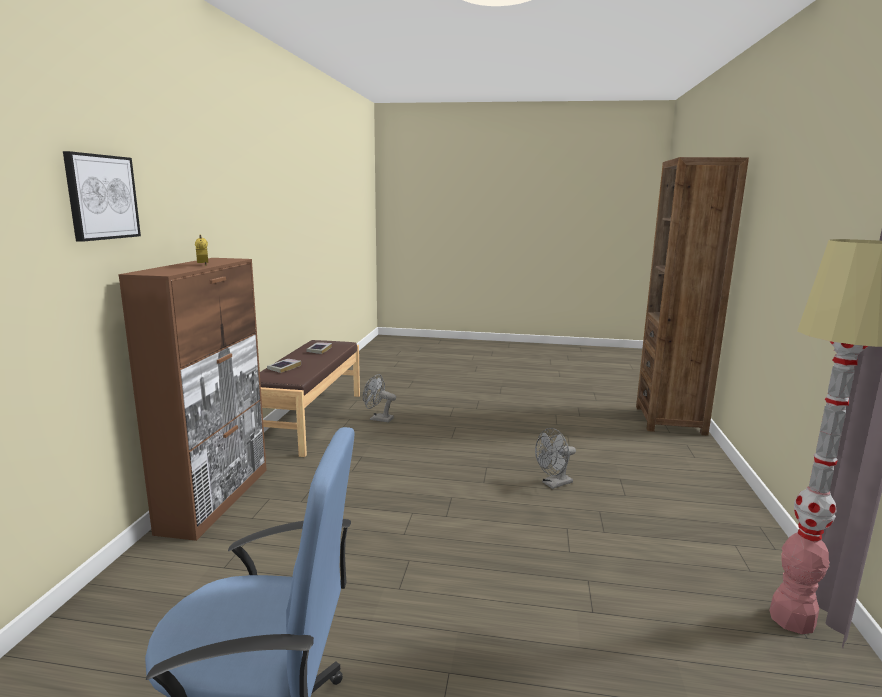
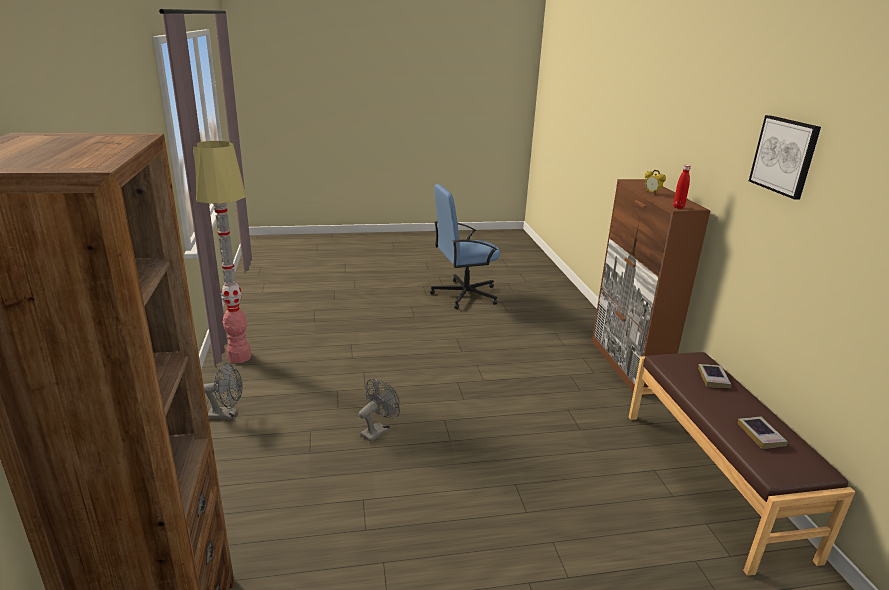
camera: 160 degrees right, 10 degrees up
(101, 197) = (663, 132): picture -> picture (784, 156)
(235, 259) = (678, 207): none -> red bottle
(378, 419) = (639, 505): grey fan -> grey fan (227, 415)

